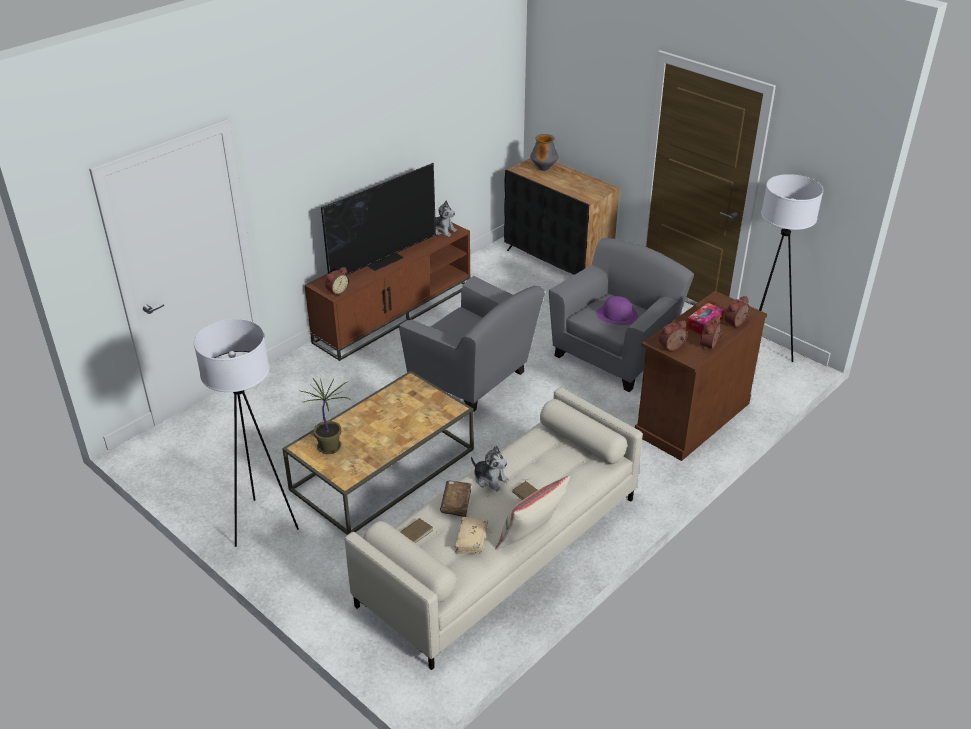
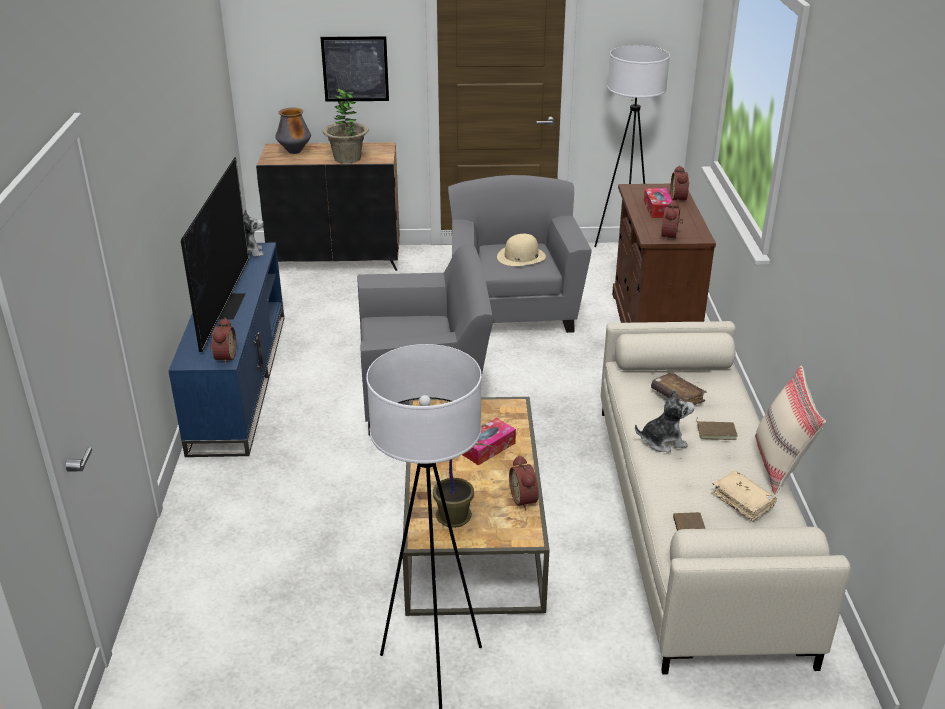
camera: 45 degrees left, 5 degrees down
(394, 313) = (238, 380): brown tv stand -> blue tv stand
(403, 423) = (487, 448): none -> tissue box
(456, 502) = (673, 479): brown book -> brown book (677, 396)
(566, 188) = (347, 158): none -> potted plant
(601, 120) = (355, 69): none -> picture
(617, 315) = (521, 256): purple hat -> beige hat
(710, 345) = (692, 221): alarm clock -> alarm clock (525, 499)

